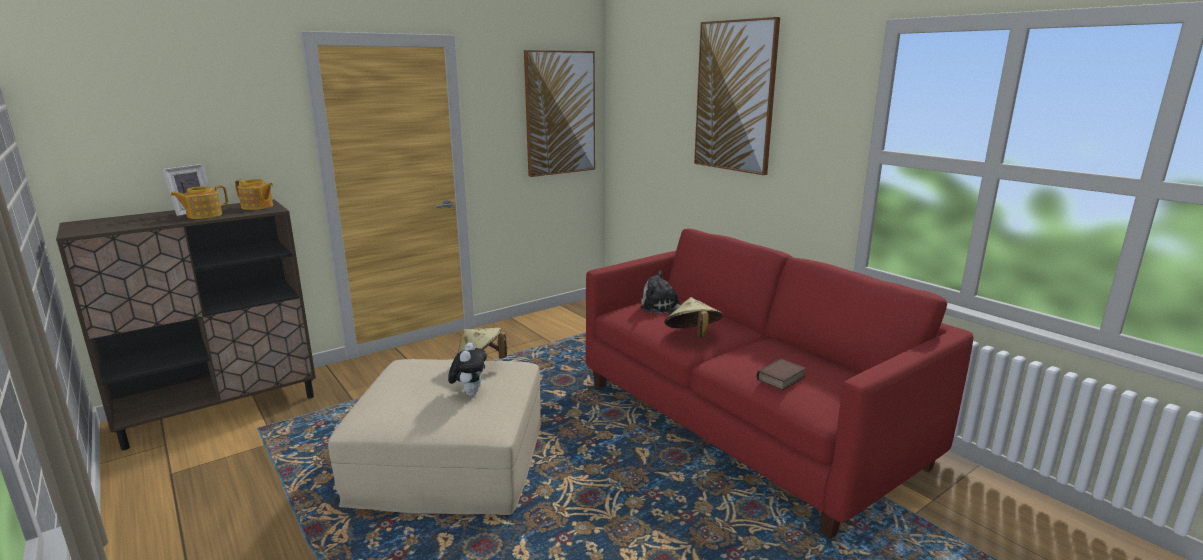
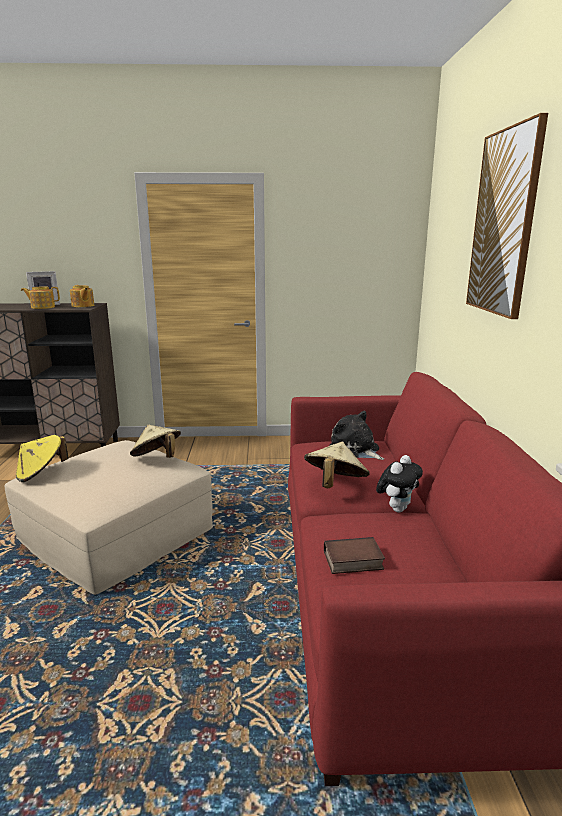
camera: 35 degrees right, 0 degrees up
(371, 415) = (41, 473): none -> yellow hat
(469, 393) = (116, 478): plush toy -> plush toy (397, 508)
(560, 113) = (370, 248): picture -> none

